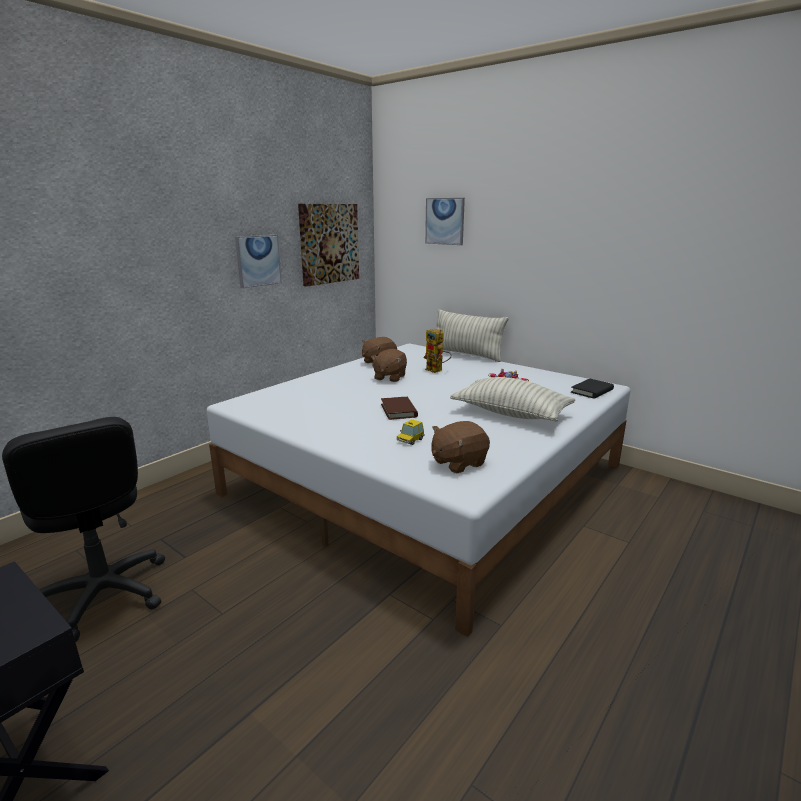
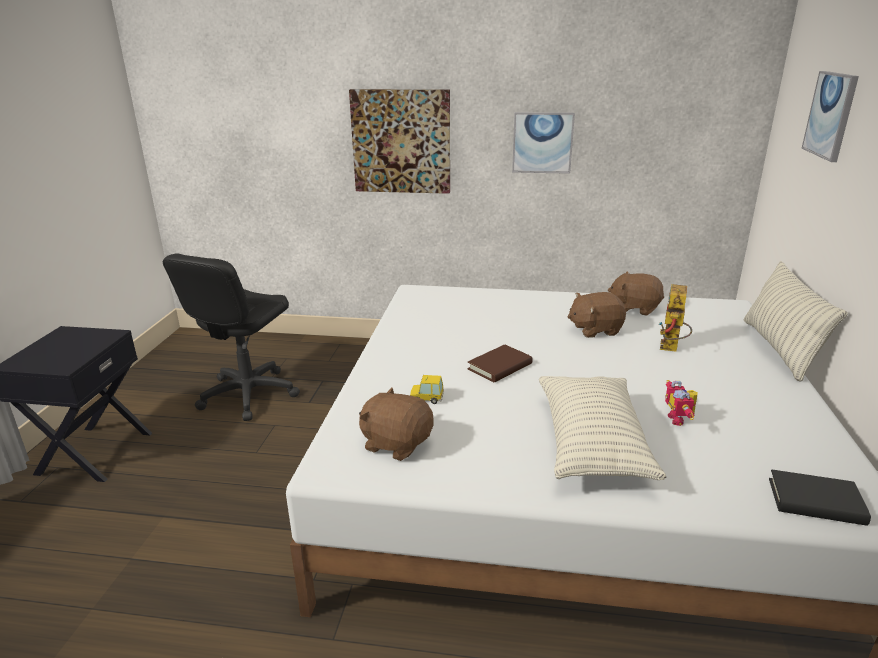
camera: 60 degrees right, 5 degrees up
(329, 243) = (667, 130): picture -> picture (401, 141)

